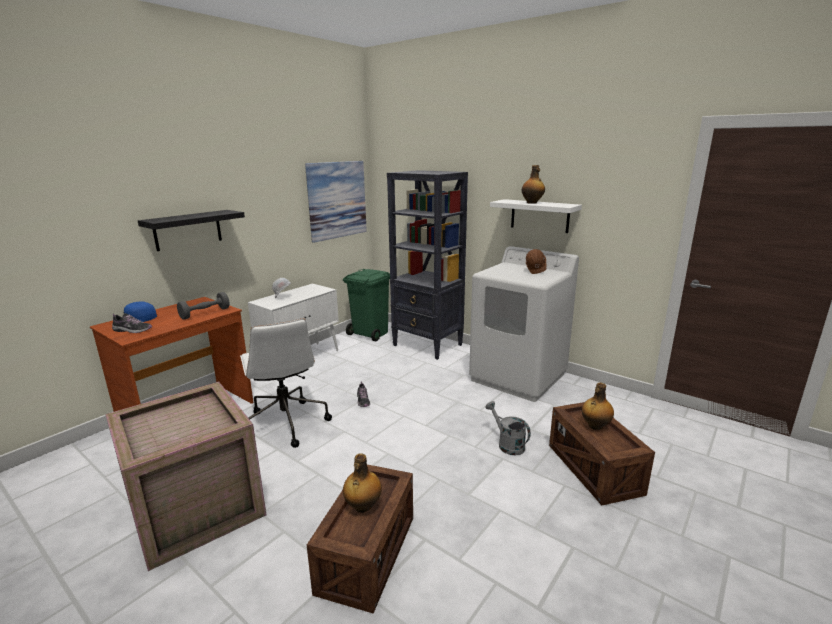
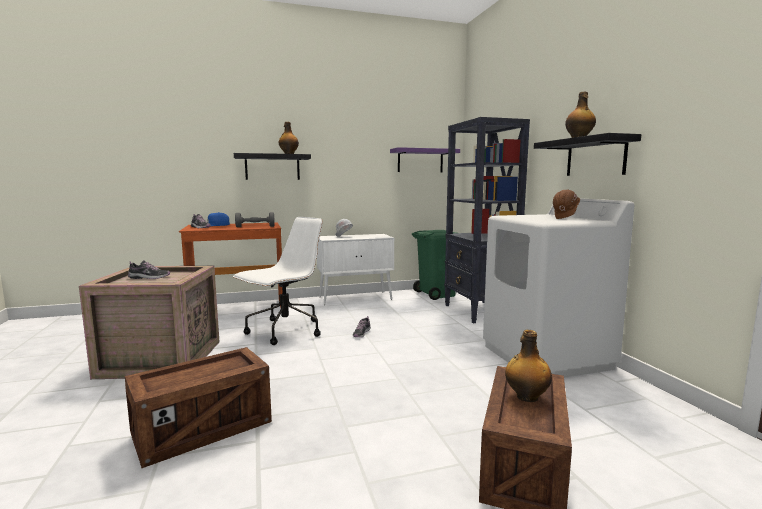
camera: 35 degrees right, 10 degrees down
(168, 424) = (149, 277): none -> shoe
(285, 423) = (284, 331): white office chair -> white office chair turned 150 degrees counterclockwise
(337, 200) = (420, 161): picture -> purple shelf
(362, 506) = (198, 372): bottle -> bottle (288, 154)
(507, 444) = (447, 404): grey watering can -> none
(539, 216) = (595, 157): white shelf -> black shelf

